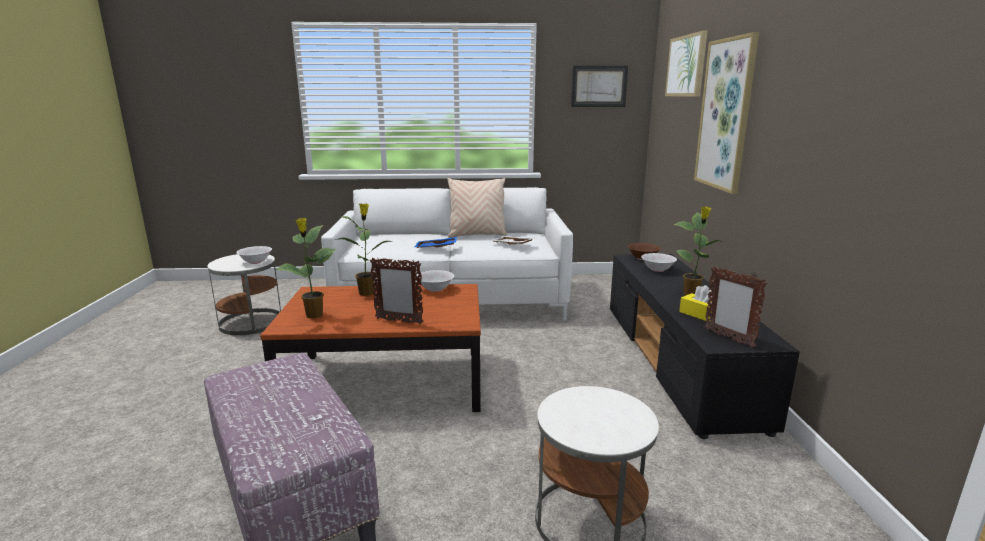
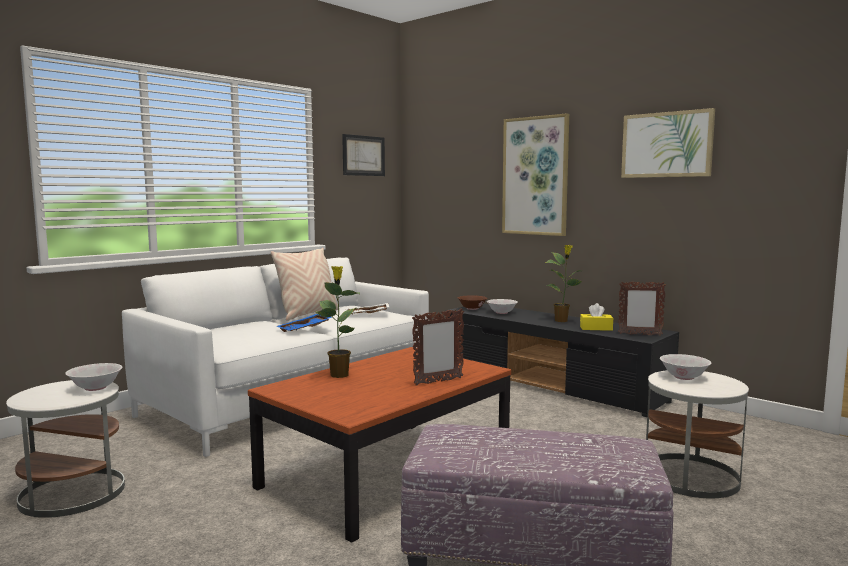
camera: 45 degrees left, 10 degrees down
(314, 315) = (350, 401): potted plant -> none
(435, 289) = (392, 357): white bowl -> white bowl (684, 377)
(686, 66) = (463, 139): picture -> picture (666, 145)

